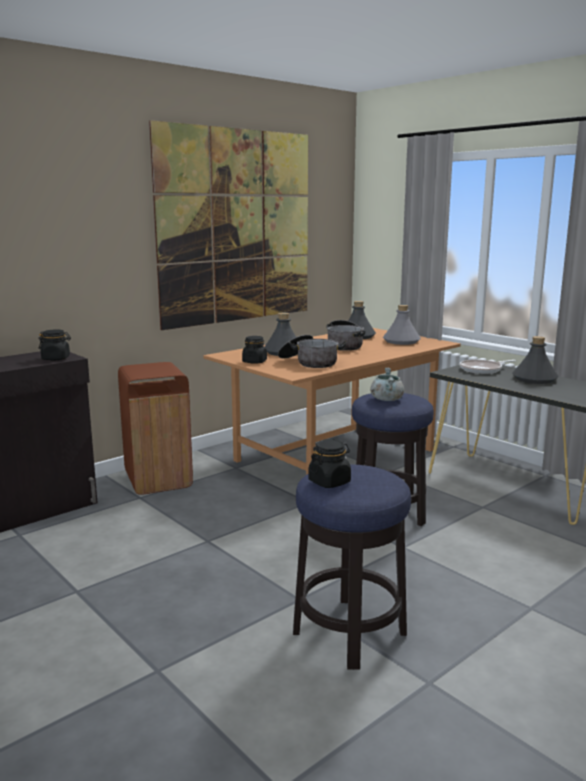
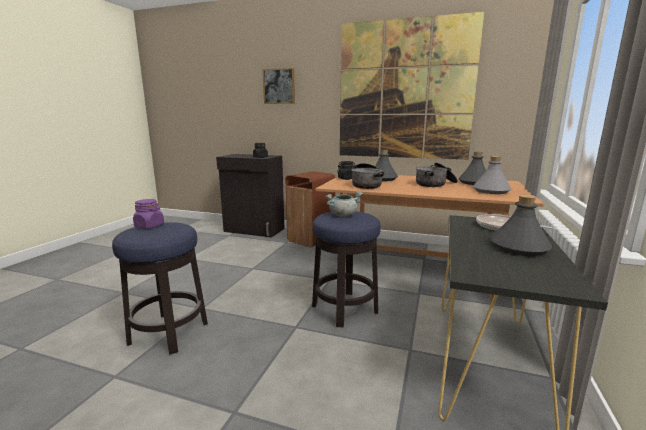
camera: 60 degrees right, 0 degrees up
(44, 218) = (279, 86): none -> picture
(329, 482) = (149, 226): black jar -> purple jar

